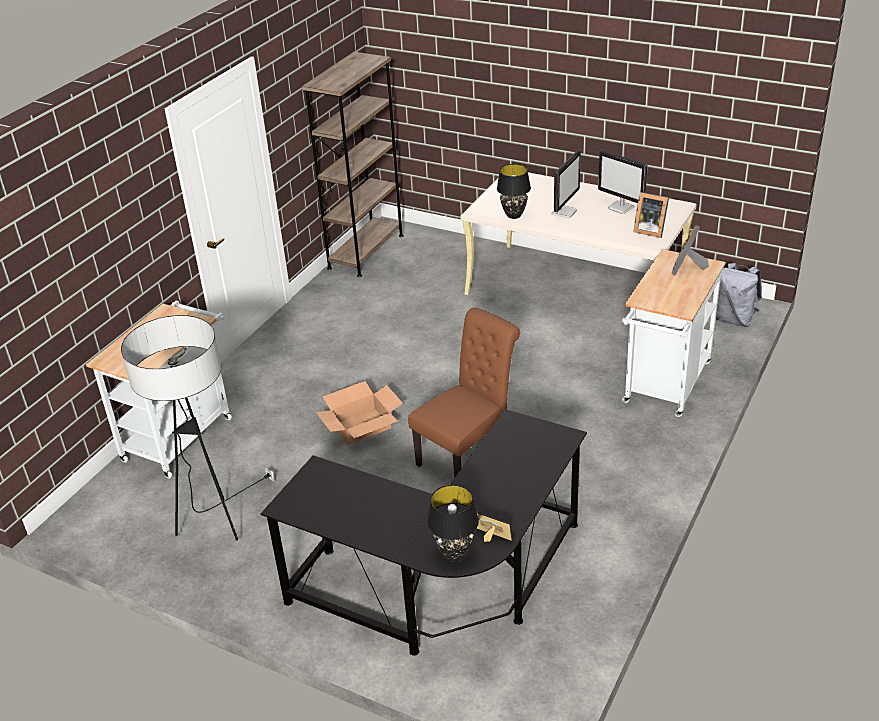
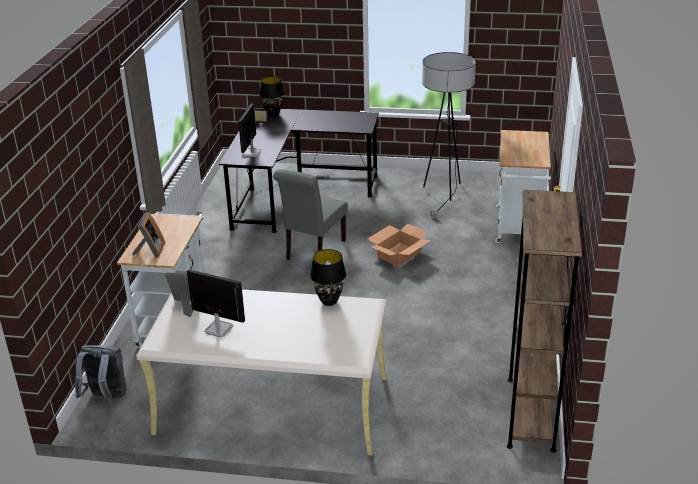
camera: 160 degrees right, 5 degrees down
(468, 454) = (313, 251): brown chair -> grey chair
(564, 212) = (278, 314): monitor -> monitor (251, 153)

